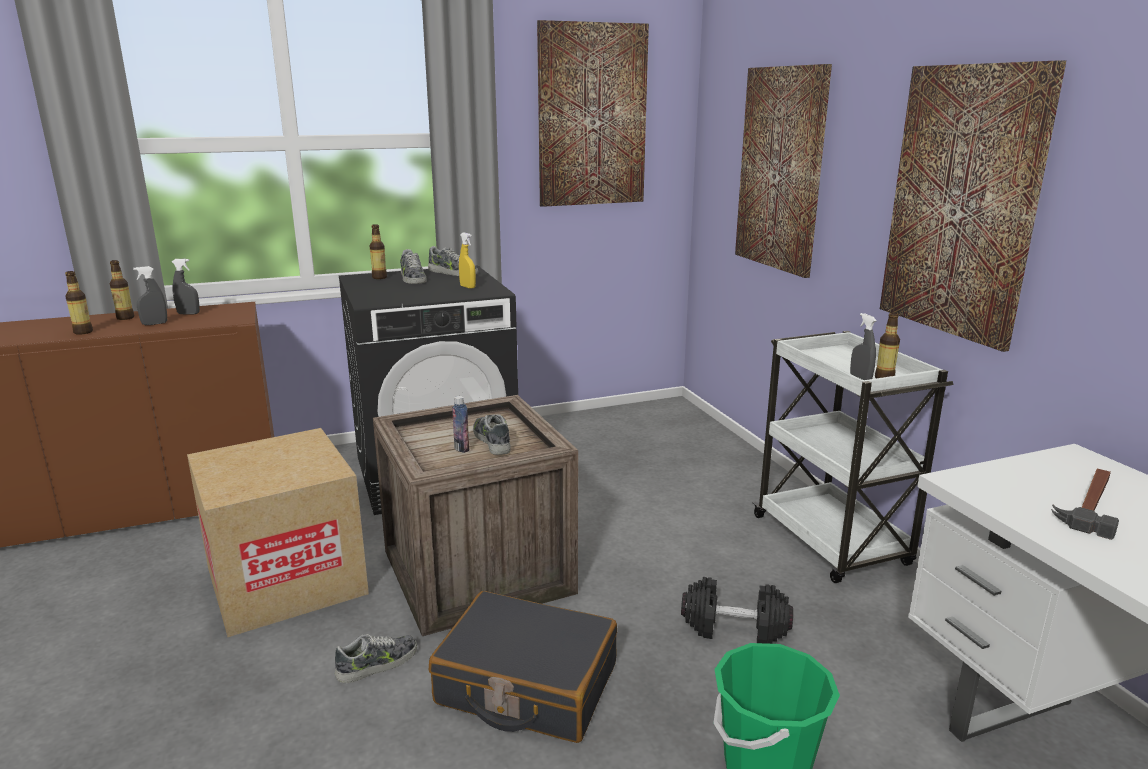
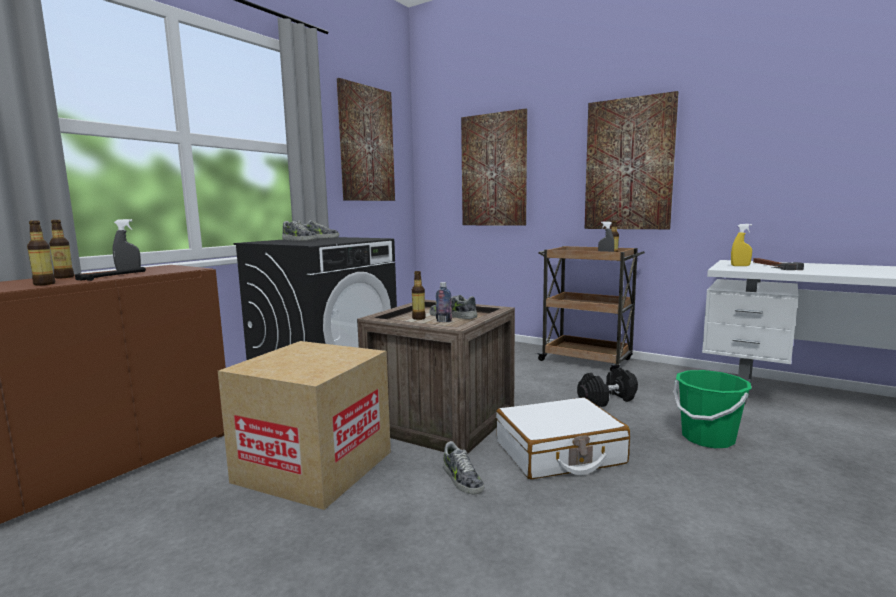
camera: 35 degrees left, 10 degrees down
(155, 324) = (112, 276): grey spray bottle -> hammer
(378, 664) = (461, 479): shoe -> shoe turned 135 degrees clockwise
(379, 277) = (272, 241): bottle -> bottle (418, 318)
(467, 287) = (352, 239): yellow spray bottle -> yellow spray bottle (740, 266)
(526, 685) = (559, 453): black suitcase -> white suitcase
(832, 542) = (587, 360): white cart -> brown cart

